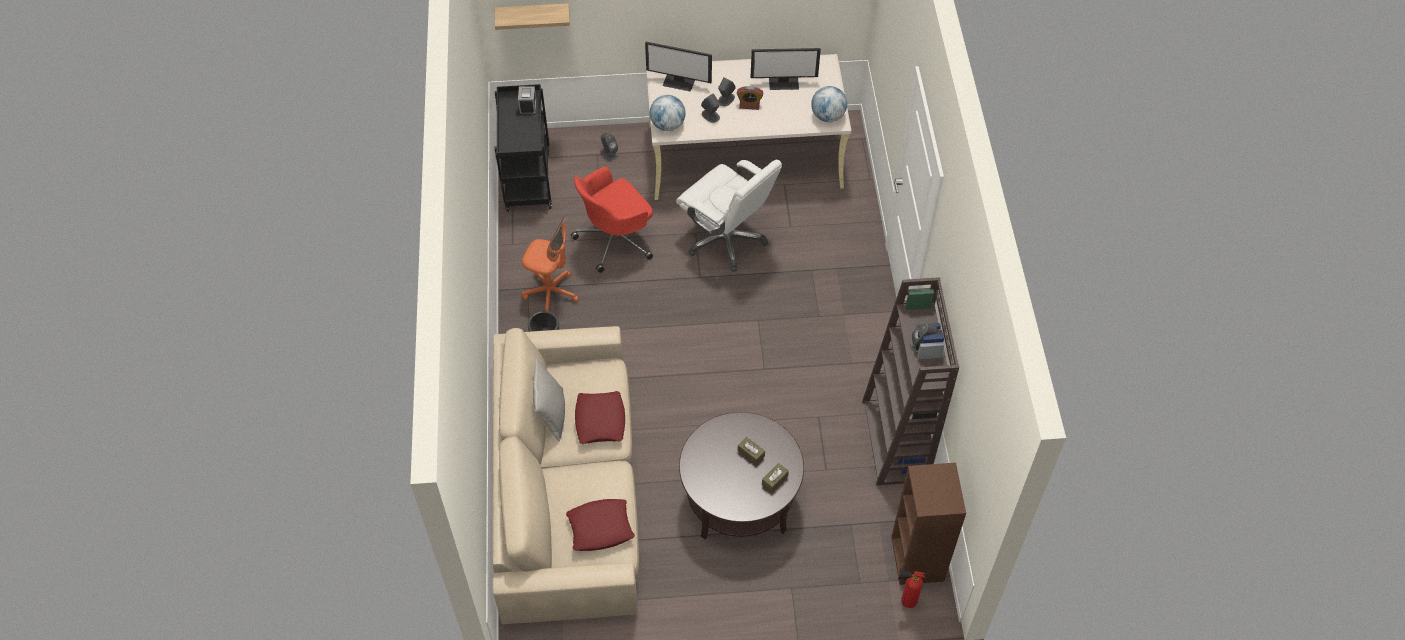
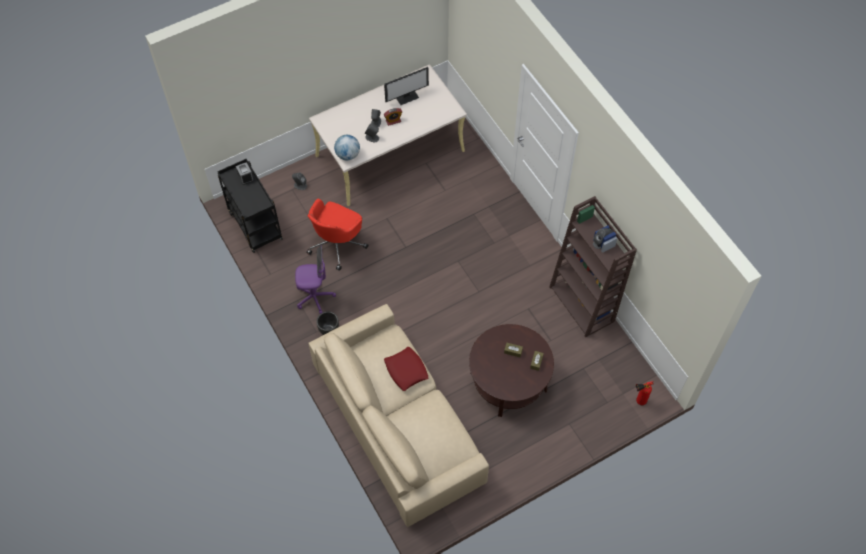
camera: 25 degrees left, 5 degrees up
(533, 16) = (230, 114): shelf -> none
(551, 293) = (315, 297): orange office chair -> purple office chair
(551, 415) = (372, 380): grey pillow -> none
(600, 528) = (445, 439): red pillow -> none
(679, 82) = (338, 121): monitor -> none
(727, 239) = (409, 215): white office chair -> none
(828, 116) = (447, 110): globe -> none
(918, 559) = (633, 372): brown bookcase -> none

